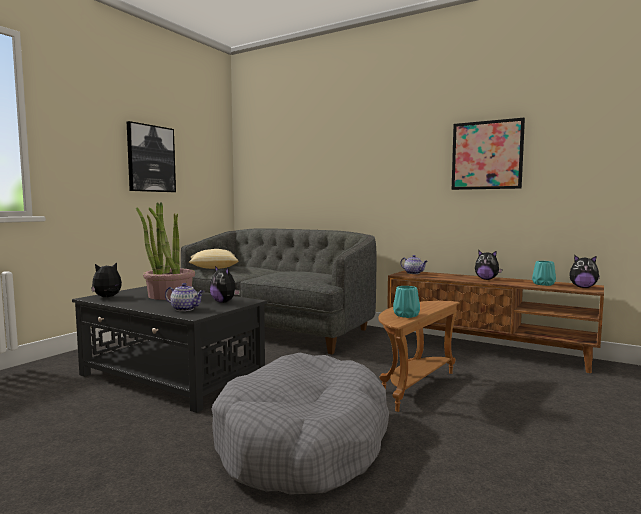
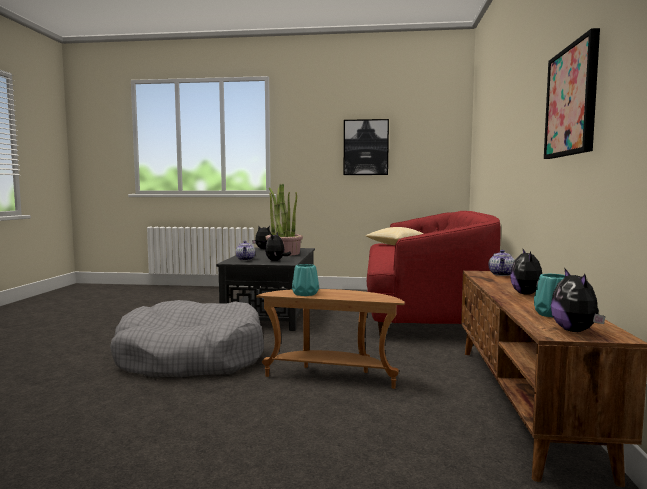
camera: 65 degrees right, 0 degrees up
(273, 328) = (422, 312): grey sofa -> red sofa

